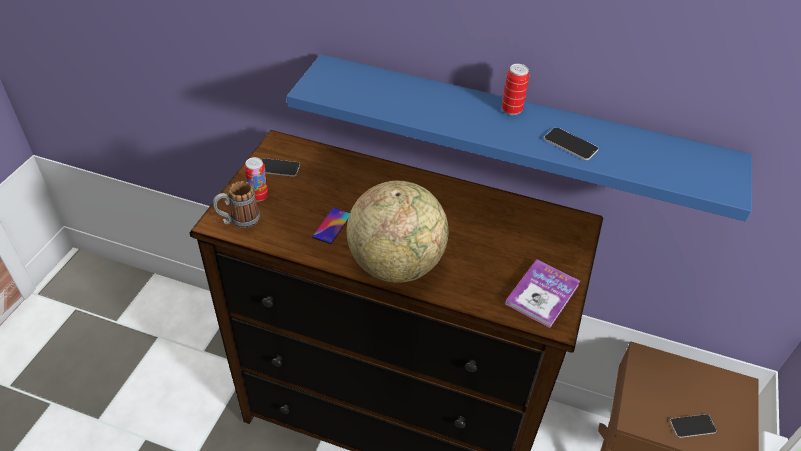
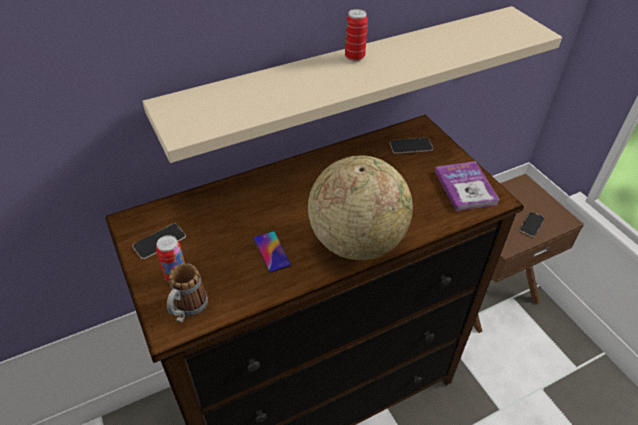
camera: 45 degrees left, 0 degrees up
(516, 130) = (347, 78): blue shelf -> beige shelf
(570, 144) = (423, 57): phone -> phone (411, 146)

